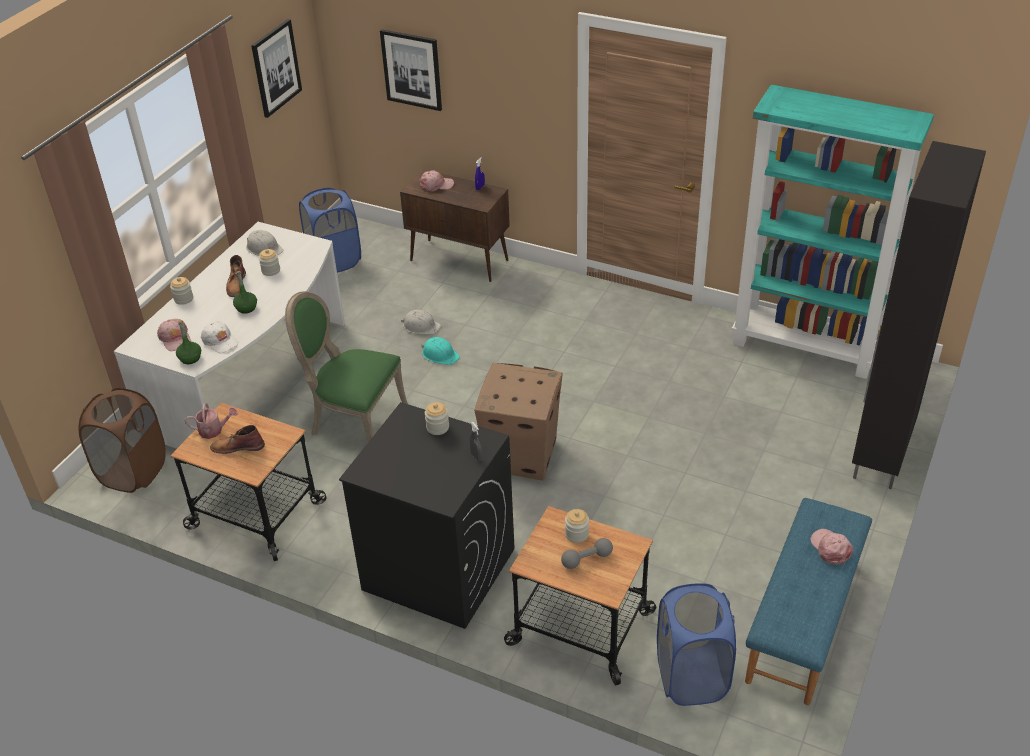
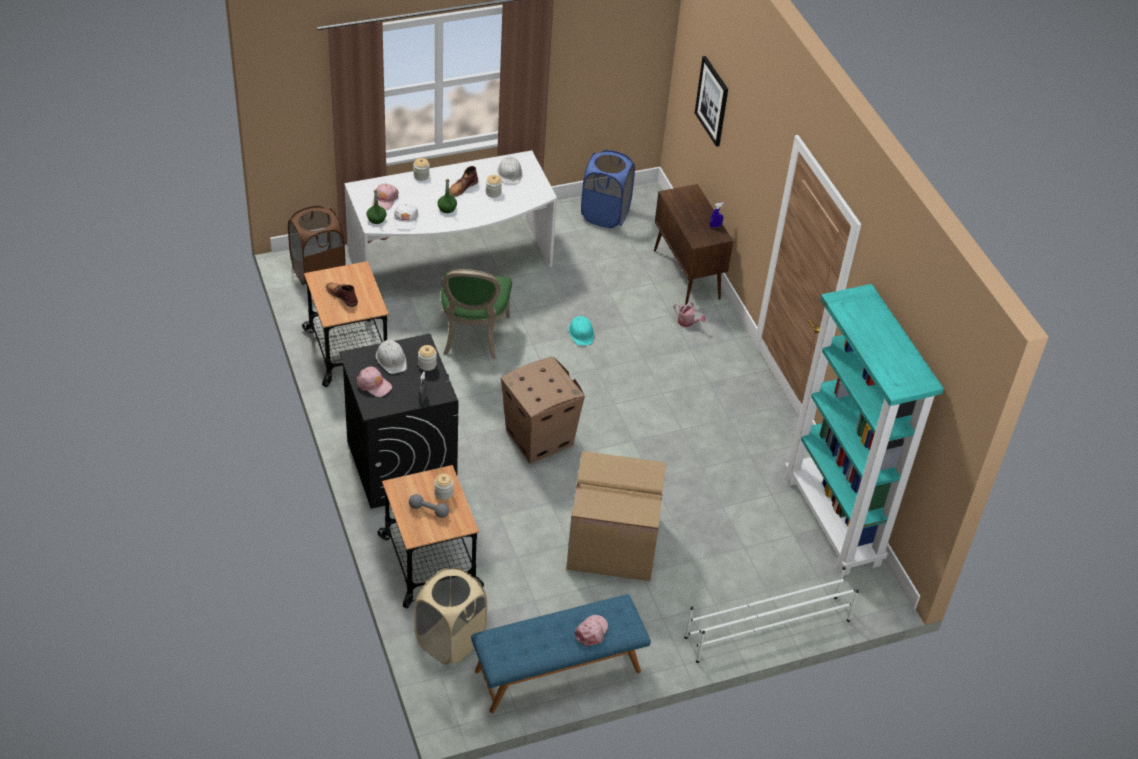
camera: 40 degrees right, 5 degrees up
(214, 430) = (342, 275): watering can -> watering can (687, 322)
(276, 68) = (613, 42): picture -> none
(354, 421) = (473, 337): green chair -> green chair turned 150 degrees counterclockwise
(421, 326) = (596, 304): white hard hat -> white hard hat (391, 359)
(436, 185) = (689, 203): pink cap -> pink cap (374, 385)
(691, 487) = (611, 543): none -> cardboard box
(691, 677) = (450, 640): blue laundry basket -> beige laundry basket
(881, 454) = (766, 628): black cabinet -> white shoe rack

